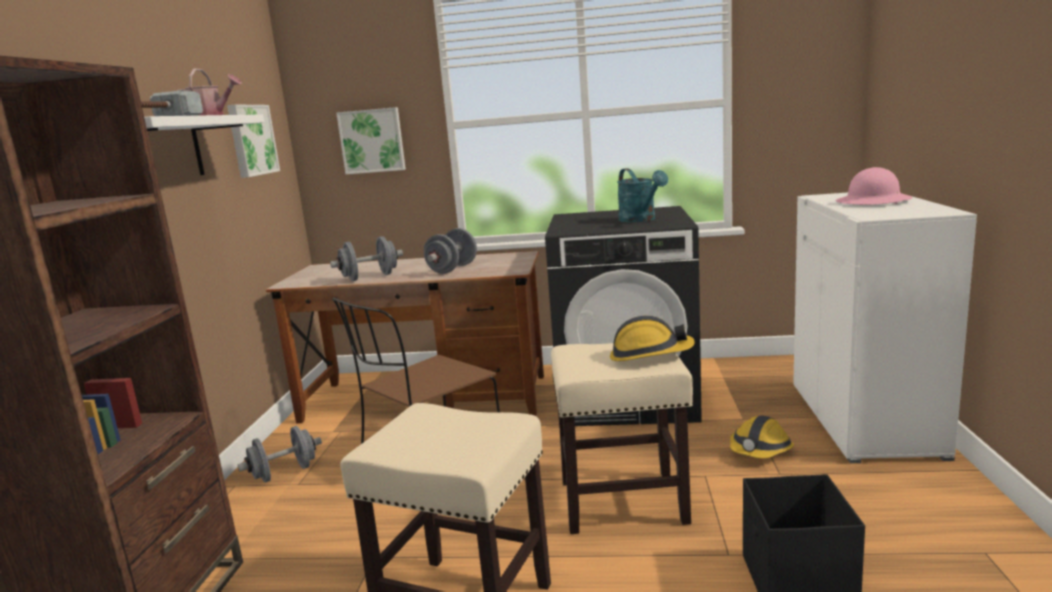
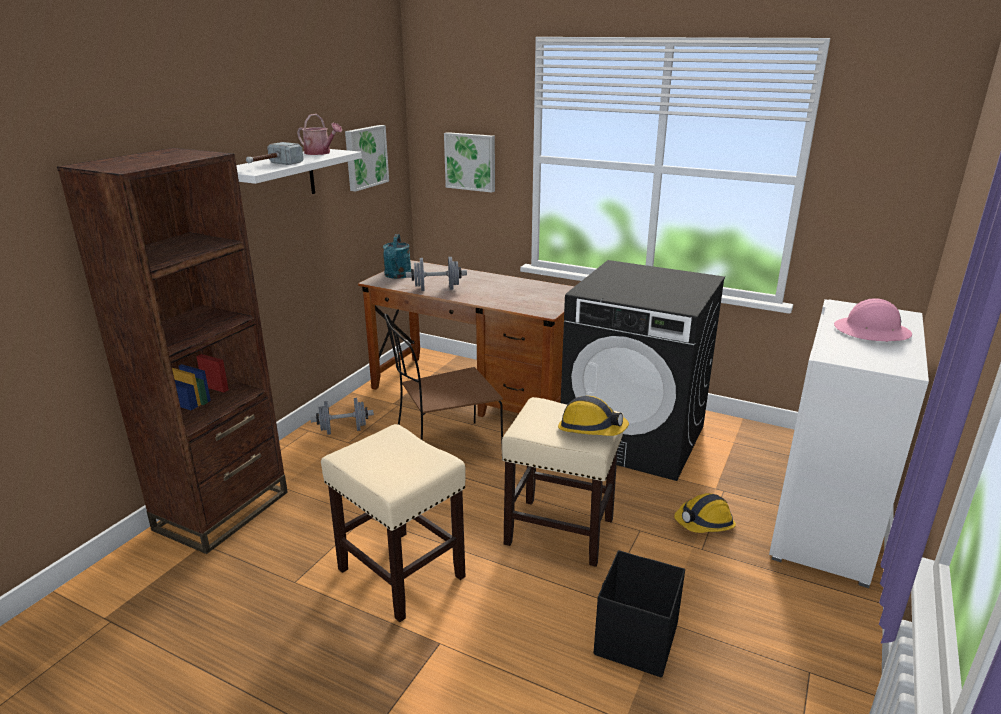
camera: 20 degrees right, 10 degrees up
(452, 269) = (503, 296): grey dumbbell -> none
(641, 220) = (664, 291): turquoise watering can -> turquoise watering can (397, 276)

